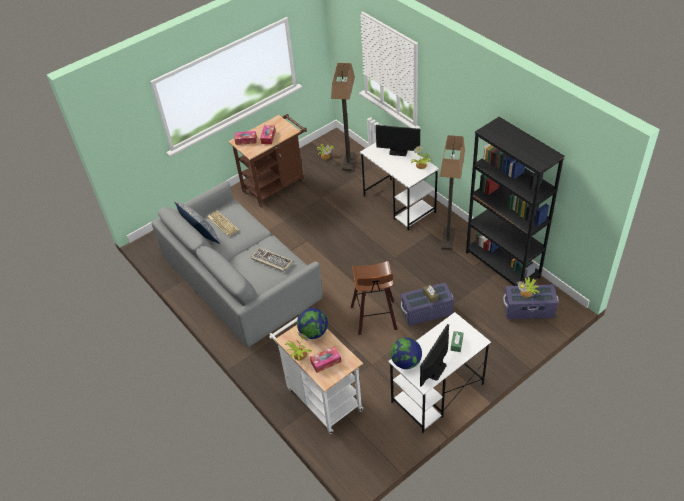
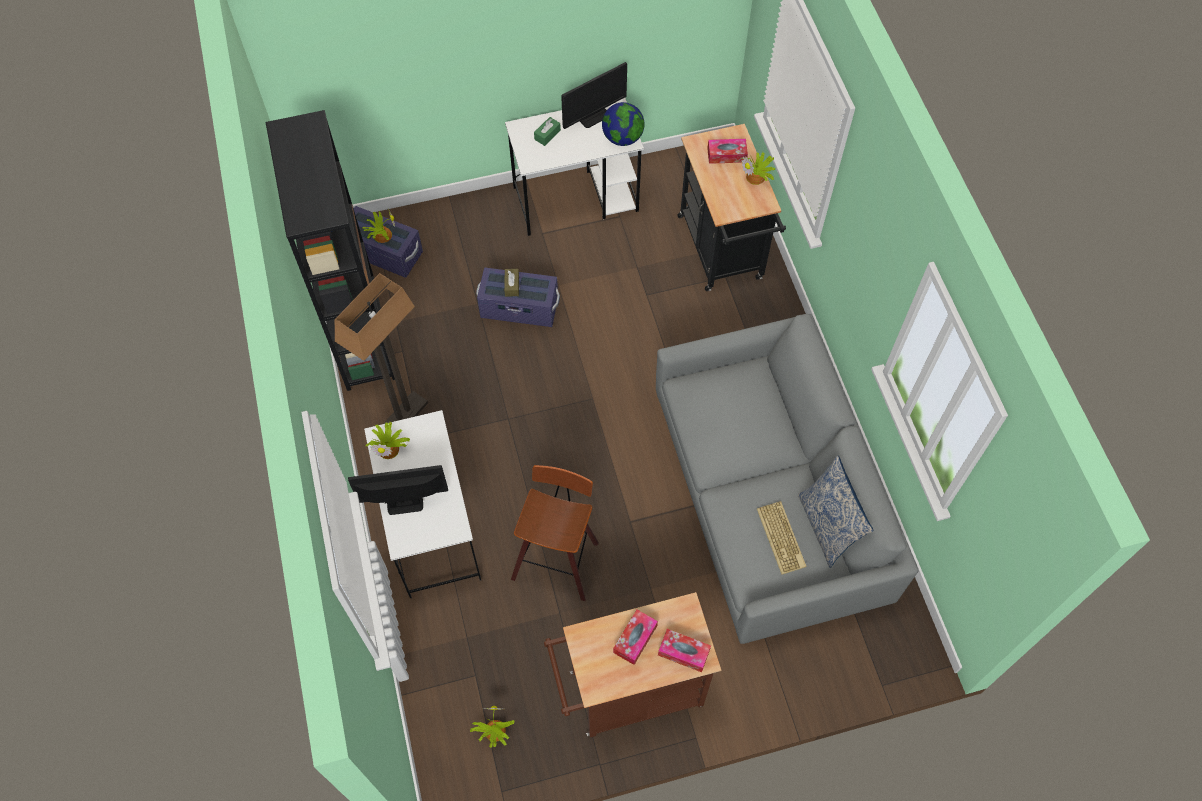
camera: 160 degrees left, 15 degrees up
(271, 260) = (724, 419): keyboard -> none
(313, 332) = (725, 198): globe -> none
(321, 396) = (722, 253): white cart -> black cart
(348, 162) = (459, 688): floor lamp -> none
(375, 319) = (596, 328): stool -> stool (557, 559)
(398, 151) = (405, 502): monitor -> monitor turned 45 degrees counterclockwise

